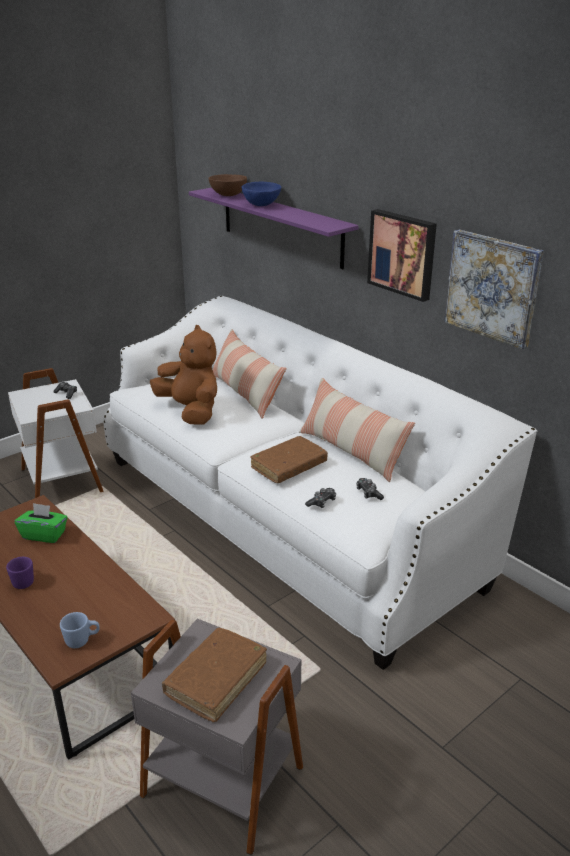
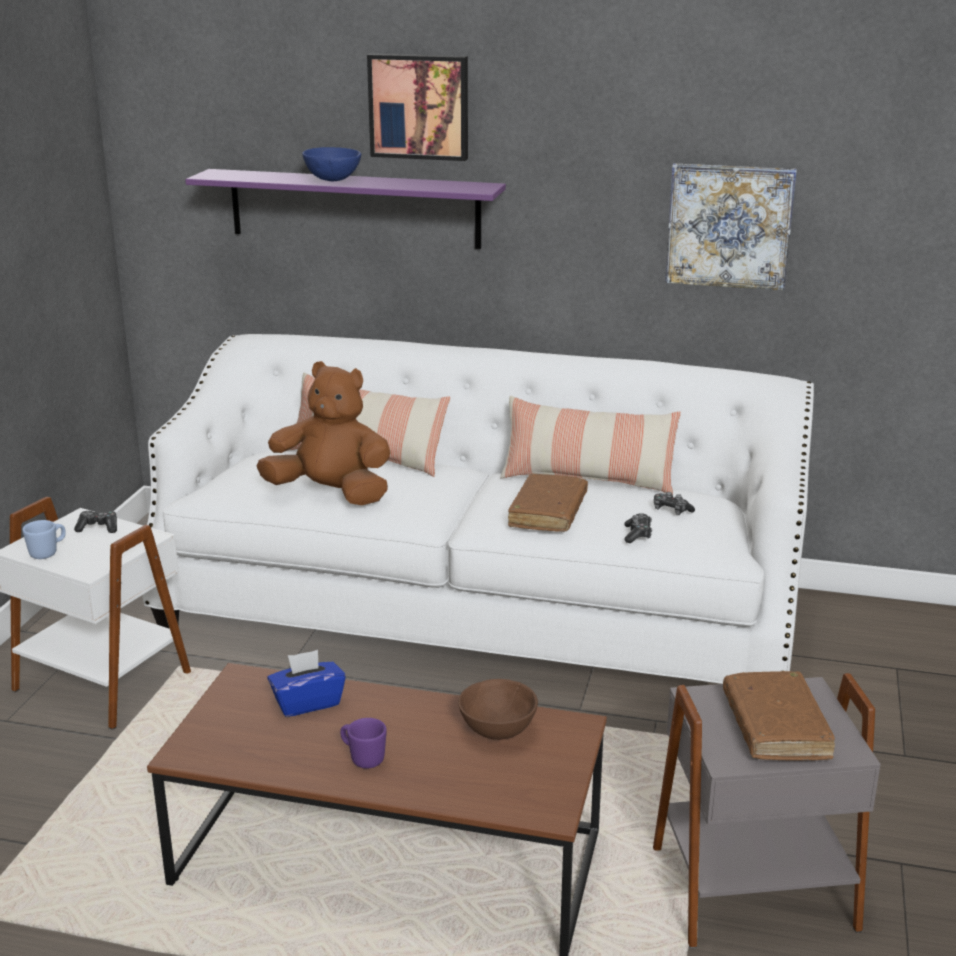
camera: 35 degrees left, 5 degrees down
(44, 535) = (307, 702): green tissue box -> blue tissue box
(82, 641) = (538, 780): blue mug -> blue mug (48, 553)
(227, 195) = (256, 176): brown bowl -> brown bowl (496, 731)
(403, 254) = (585, 209): picture -> picture (419, 106)

